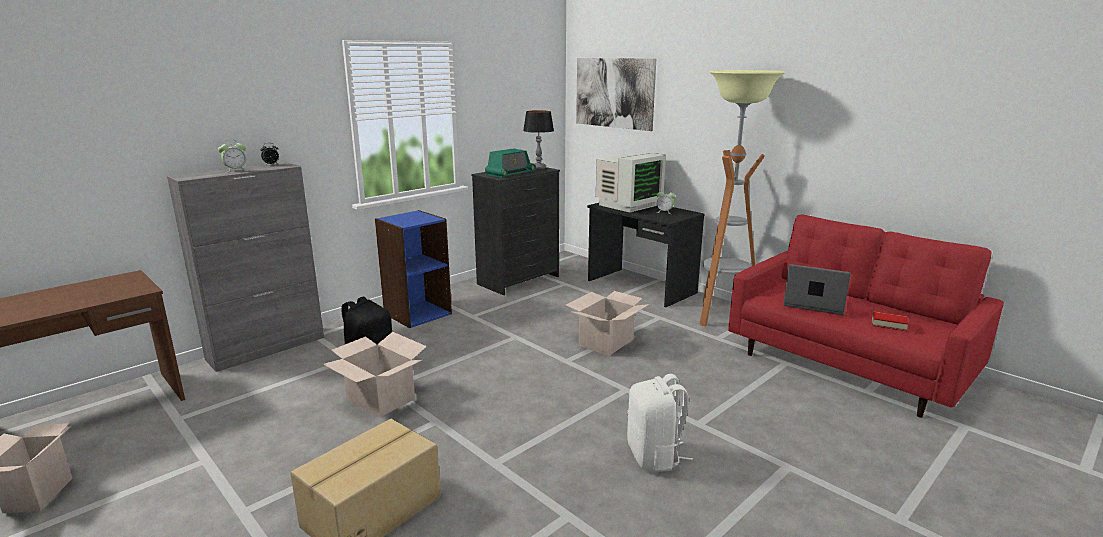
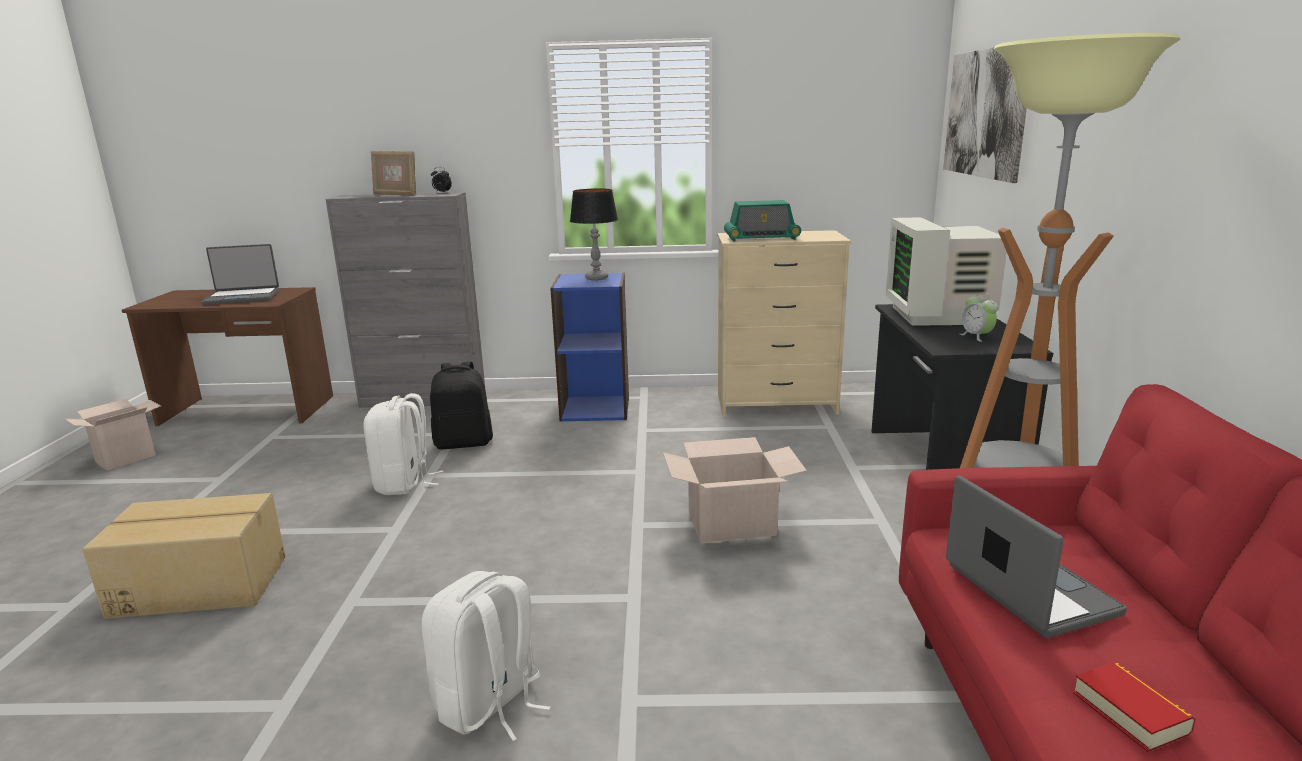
camera: 45 degrees right, 0 degrees up
(87, 293) = (243, 297): none -> laptop
(235, 170) = (396, 195): alarm clock -> picture frame
(381, 398) = (404, 483): cardboard box -> white backpack
(518, 280) = (776, 404): black dresser -> beige dresser
(538, 168) = (827, 235): table lamp -> table lamp (597, 278)
(627, 205) = (939, 315): monitor -> monitor turned 90 degrees clockwise

